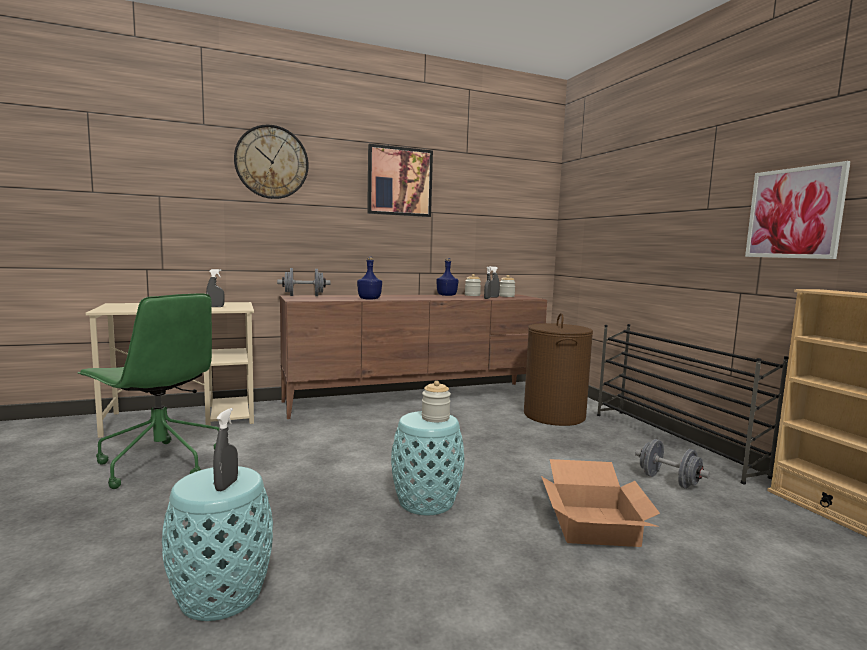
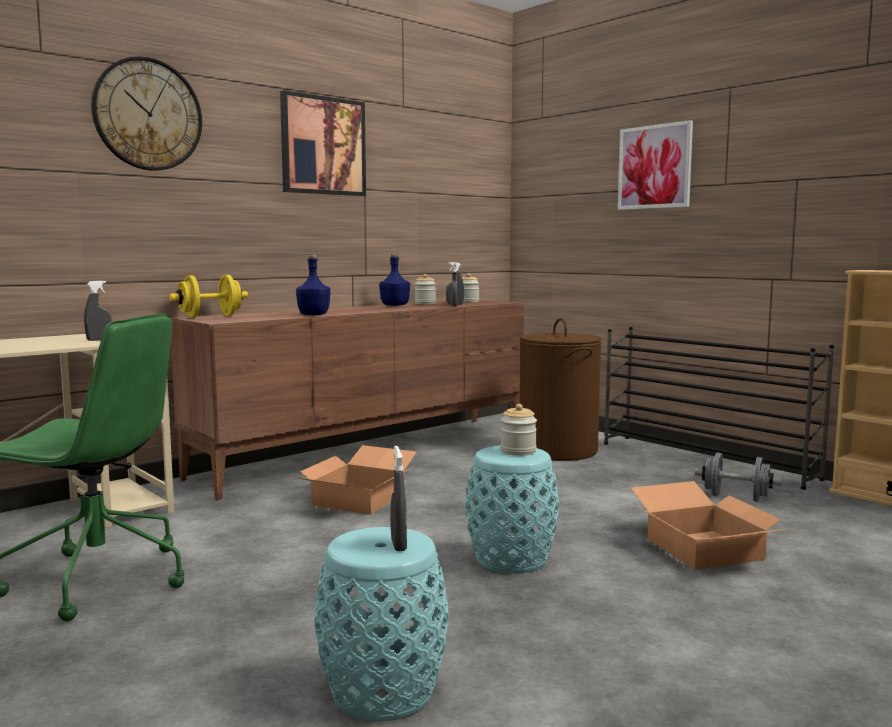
camera: 20 degrees left, 0 degrees up
(304, 296) = (210, 316): grey dumbbell -> yellow dumbbell
(372, 432) = (358, 499): none -> cardboard box
(794, 213) = (829, 189): picture -> picture (654, 167)

